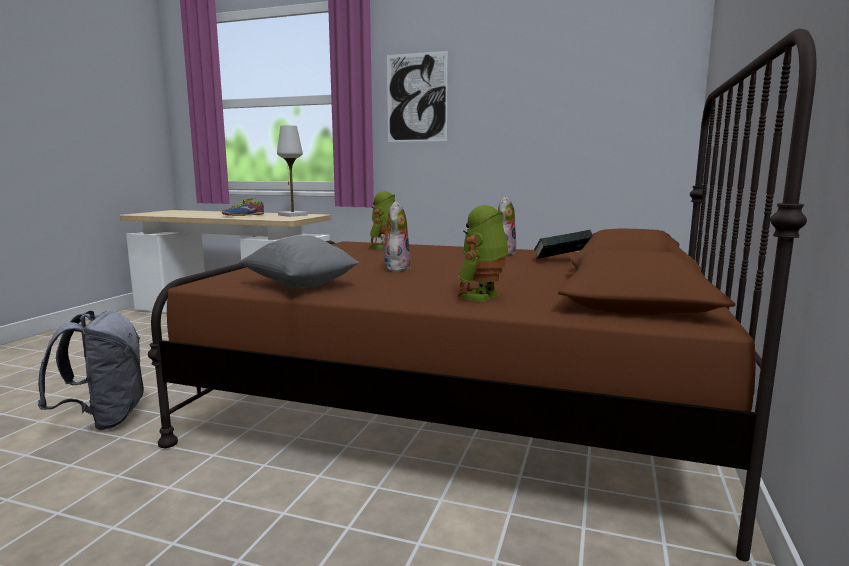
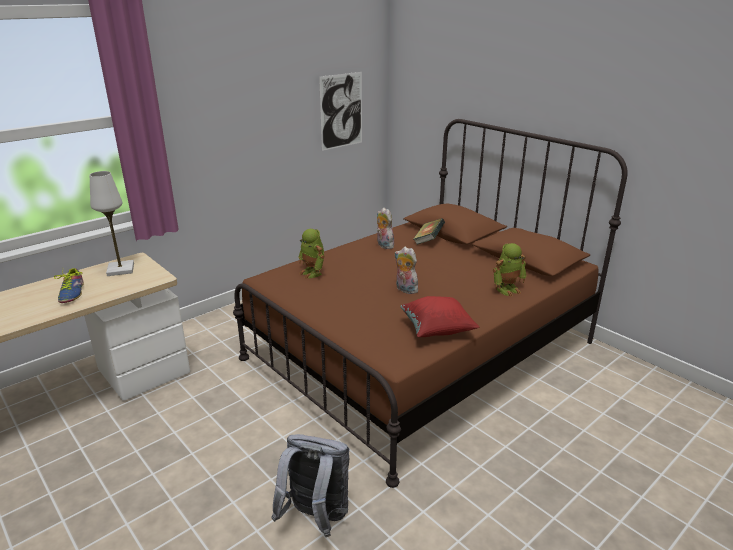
camera: 60 degrees left, 15 degrees up
(300, 285) = (436, 330): grey pillow -> red pillow
(417, 98) = (198, 112): picture -> picture (341, 111)
(483, 297) = (507, 289): toy robot -> toy robot turned 90 degrees counterclockwise

